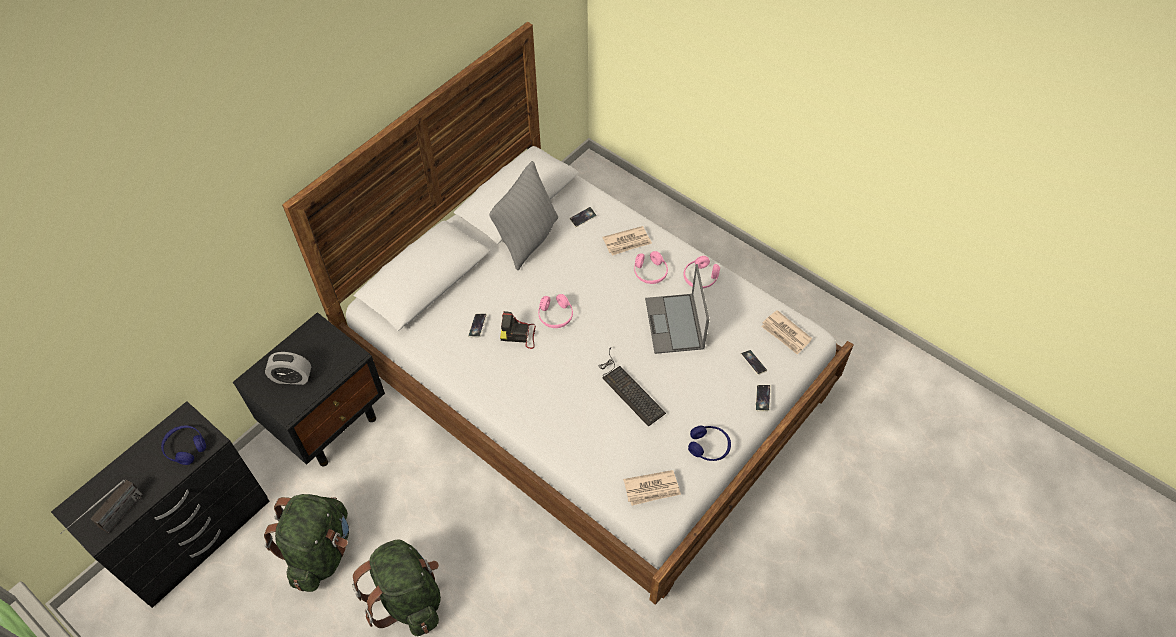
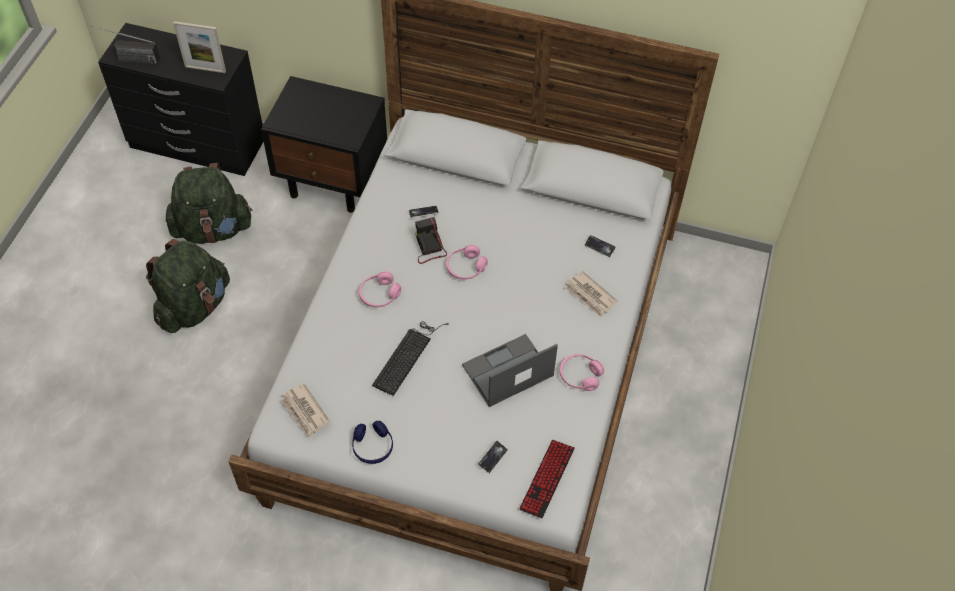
camera: 65 degrees right, 0 degrees up
(185, 448) = (205, 69): blue headphones -> picture frame
(292, 377) = (311, 110): alarm clock -> none
(528, 239) = (546, 213): grey pillow -> none
(650, 272) = (561, 328): pink headphones -> pink headphones (379, 295)
(762, 399) = (452, 479): phone -> none
(785, 334) = (547, 479): newspaper -> keyboard

